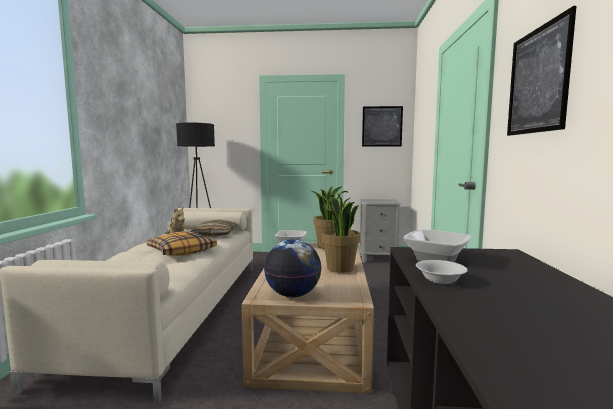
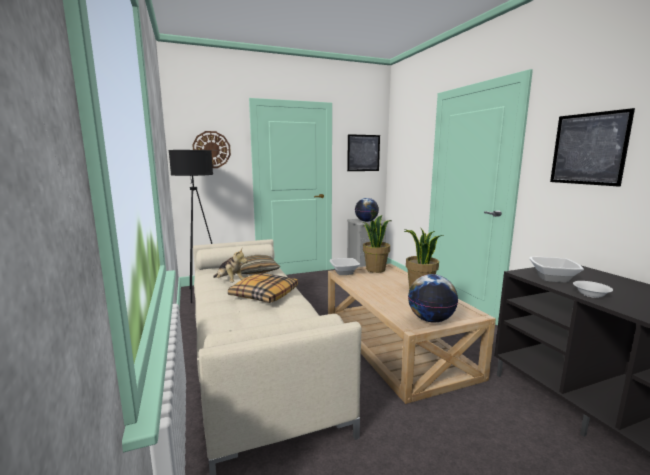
camera: 25 degrees left, 5 degrees up
(223, 125) = (211, 149): none -> wall clock
(376, 201) = (366, 221): none -> globe

